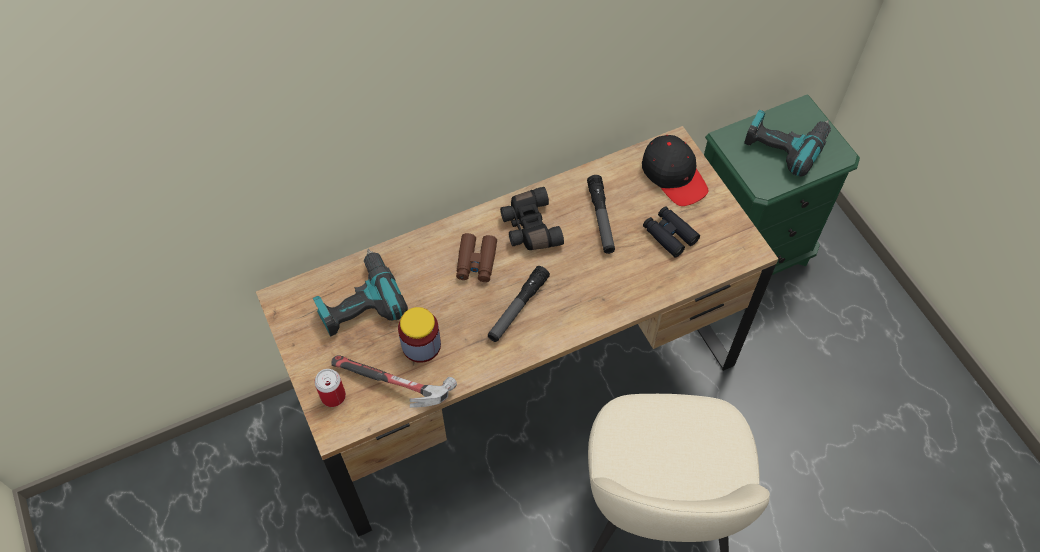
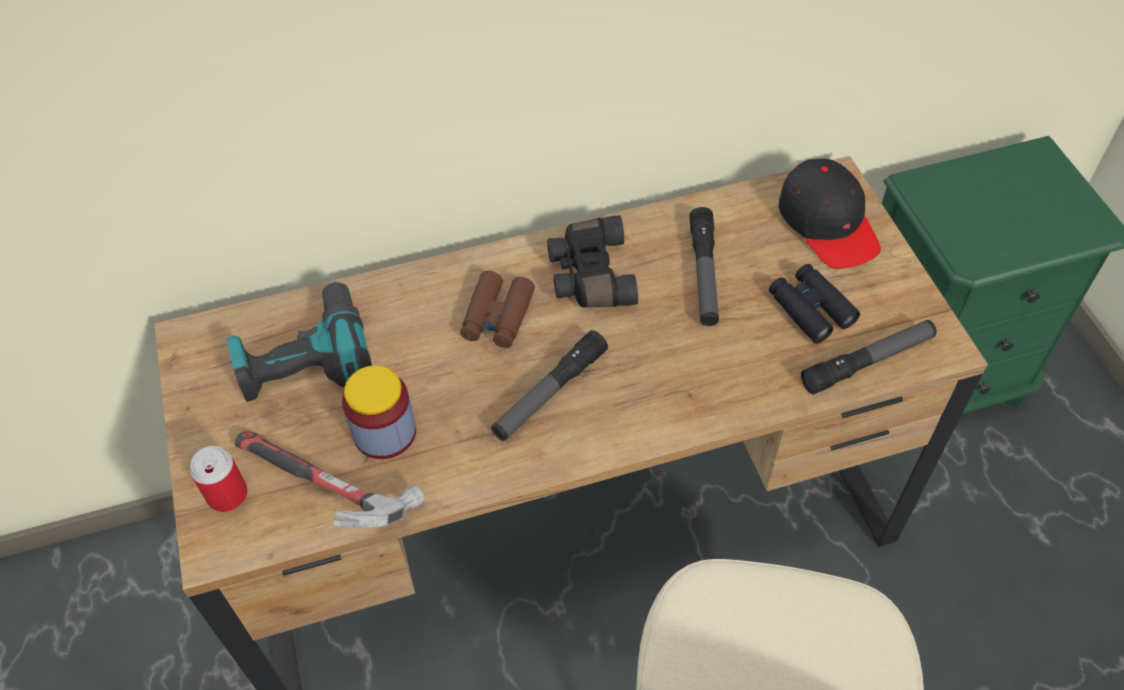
camera: 10 degrees right, 5 degrees down
(707, 265) = (868, 362): none -> flashlight
(785, 144) = (1009, 201): power drill -> none

